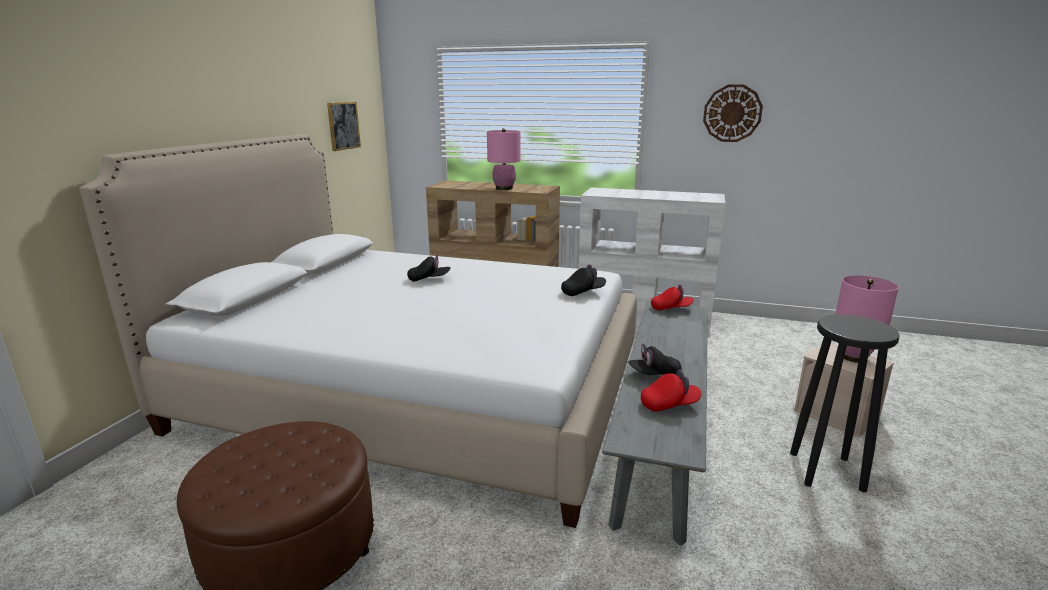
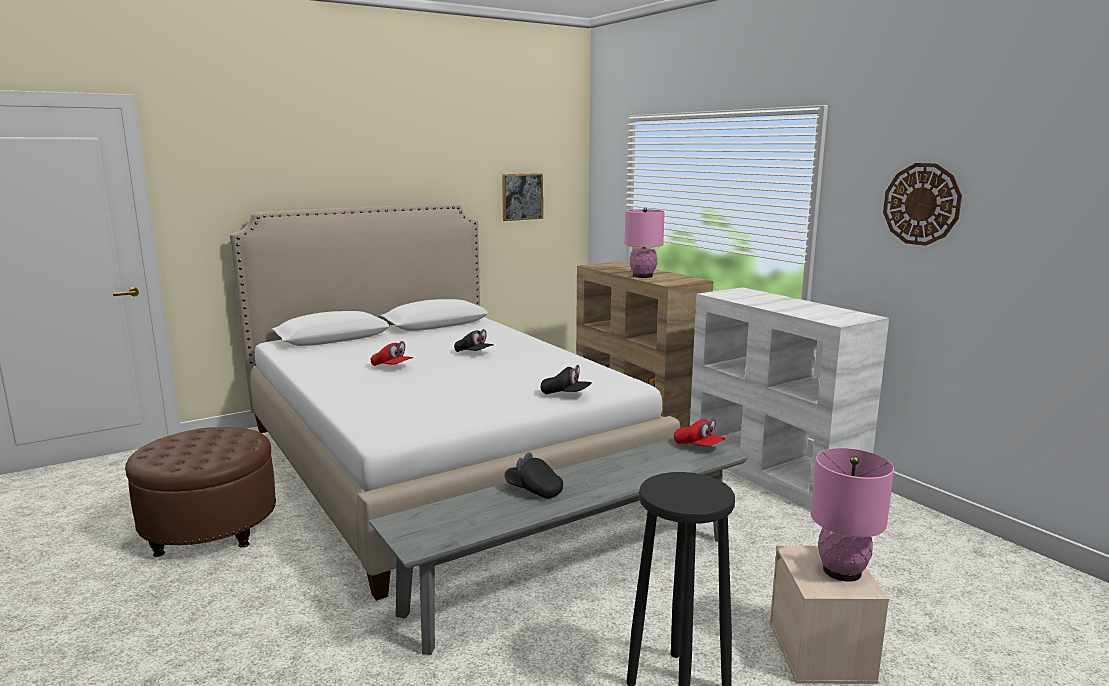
camera: 40 degrees right, 5 degrees down
(669, 405) = (488, 515): red cap -> red cap (392, 367)

